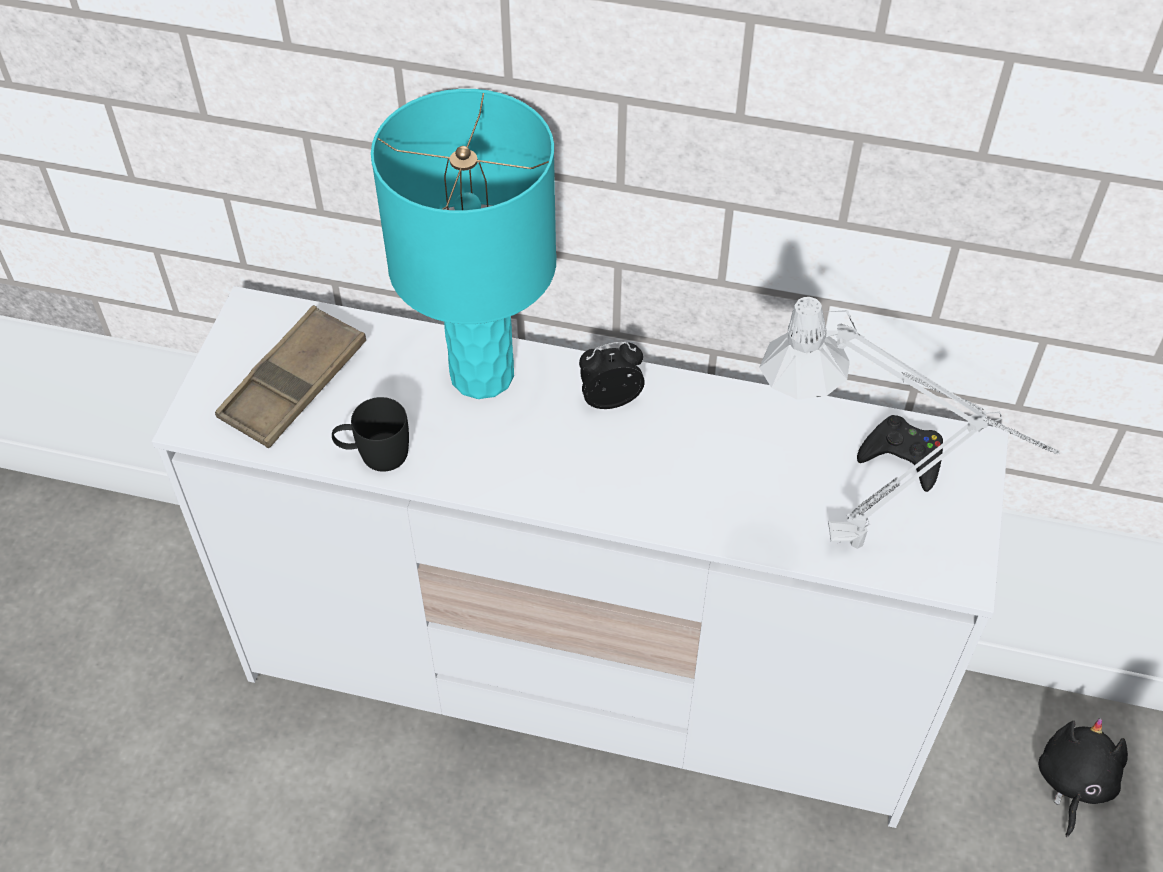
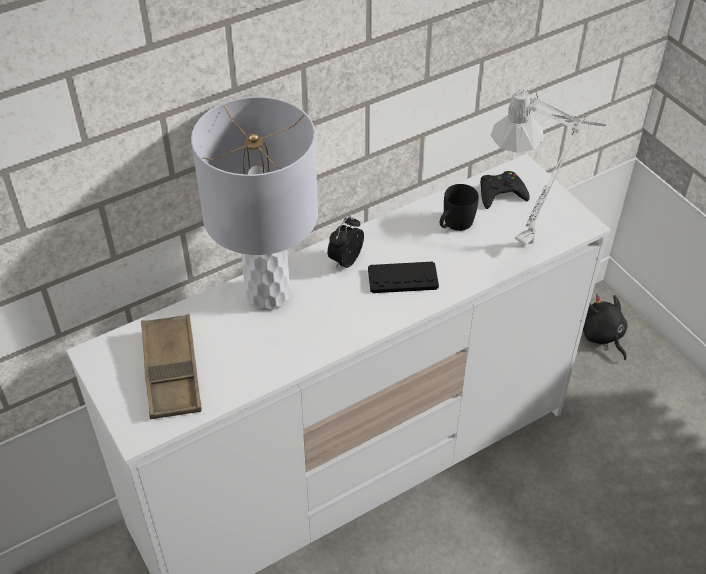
camera: 45 degrees left, 5 degrees down
(374, 454) = (262, 371): black mug -> black mug (454, 224)
(482, 374) = (267, 294): turquoise table lamp -> grey table lamp
(646, 469) = (402, 278): none -> black game controller

